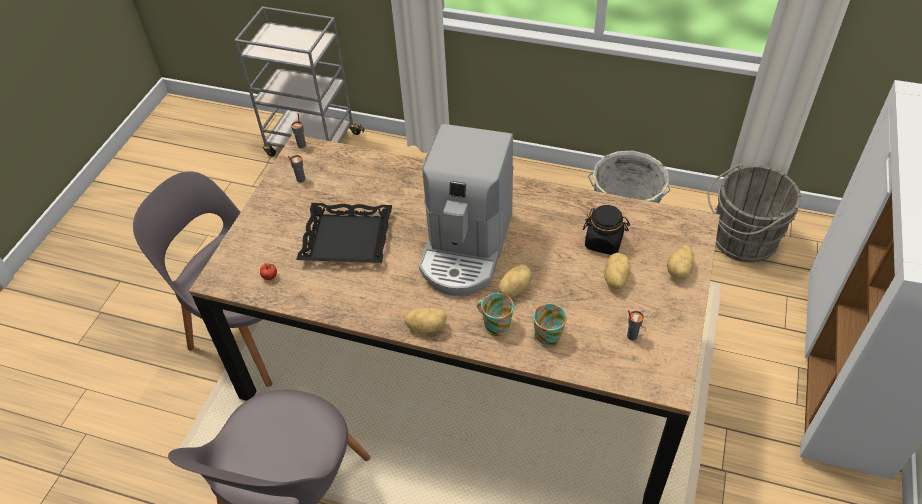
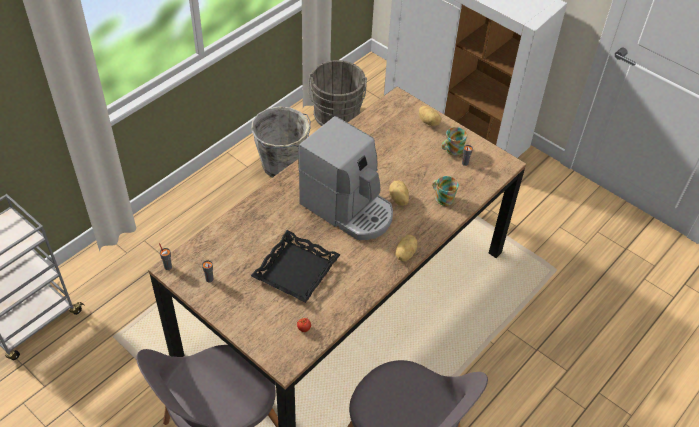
camera: 70 degrees left, 0 degrees up
(494, 322) = (420, 219): mug -> mug (451, 150)
(604, 242) = (386, 143): black jar -> none
(614, 279) = (419, 151): potato -> none

